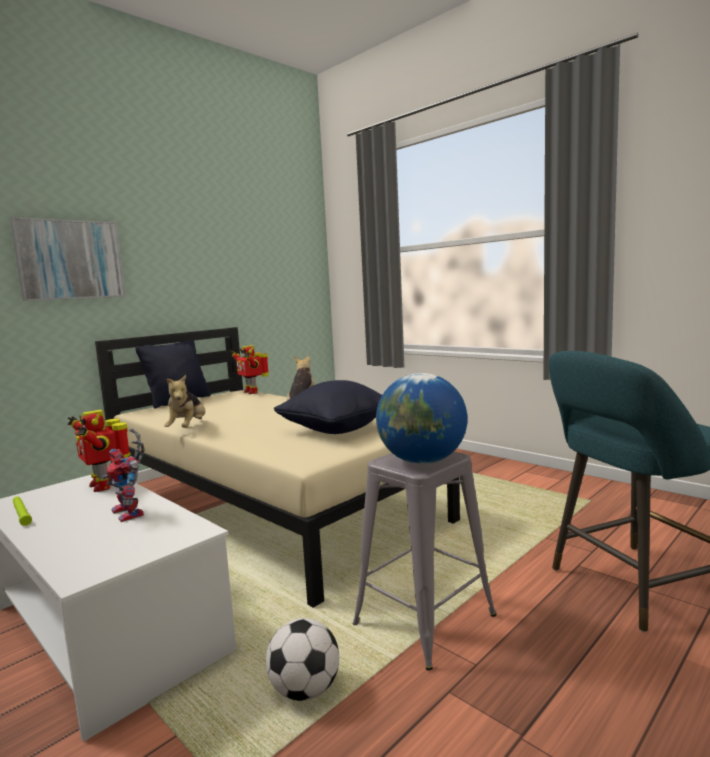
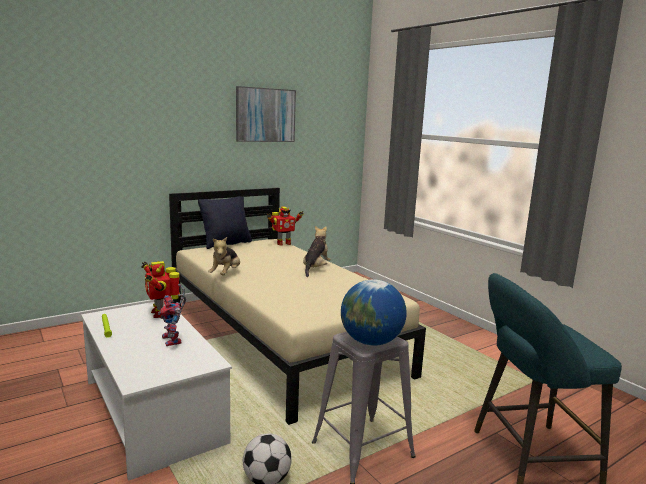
camera: 10 degrees right, 5 degrees up
(70, 260) = (157, 130): picture -> picture (265, 115)
(252, 392) = (283, 243): toy robot -> toy robot turned 90 degrees counterclockwise
(336, 430) = (331, 295): black pillow -> none

